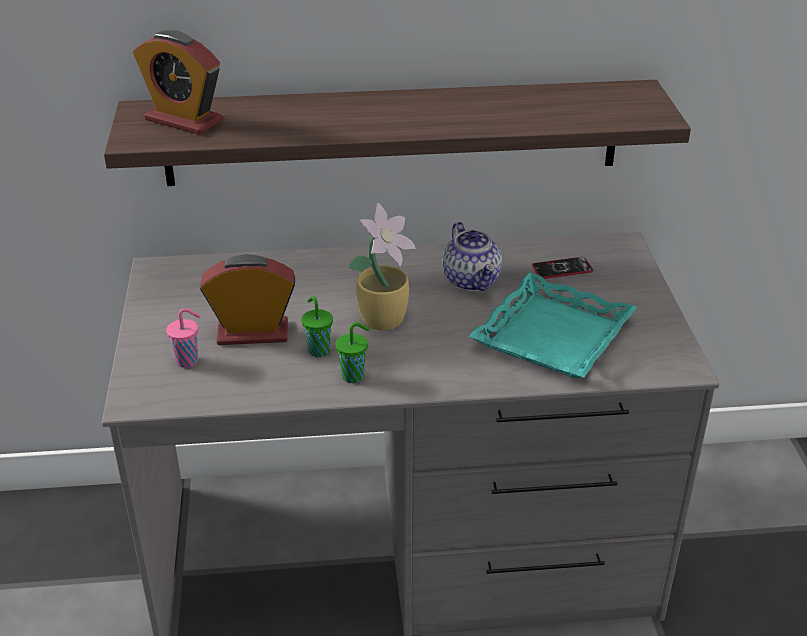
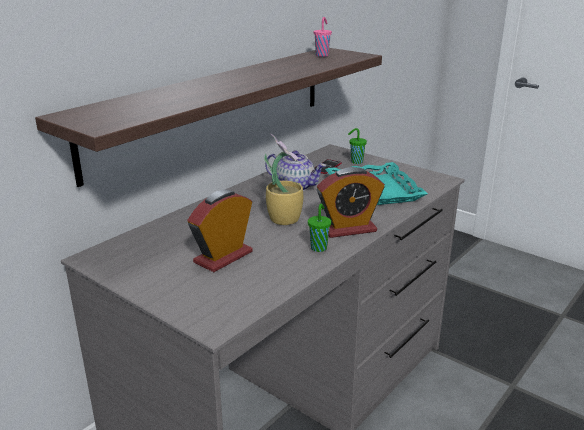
camera: 45 degrees left, 10 degrees down
(184, 120) = (114, 111): alarm clock -> alarm clock (348, 229)
(188, 361) = (210, 288): pink cup -> pink cup (322, 55)
(318, 350) = (277, 246): green cup -> green cup (356, 162)

